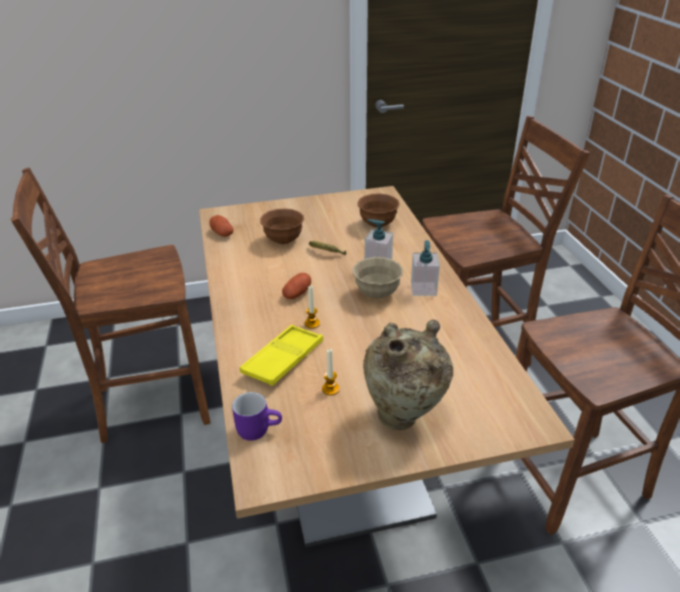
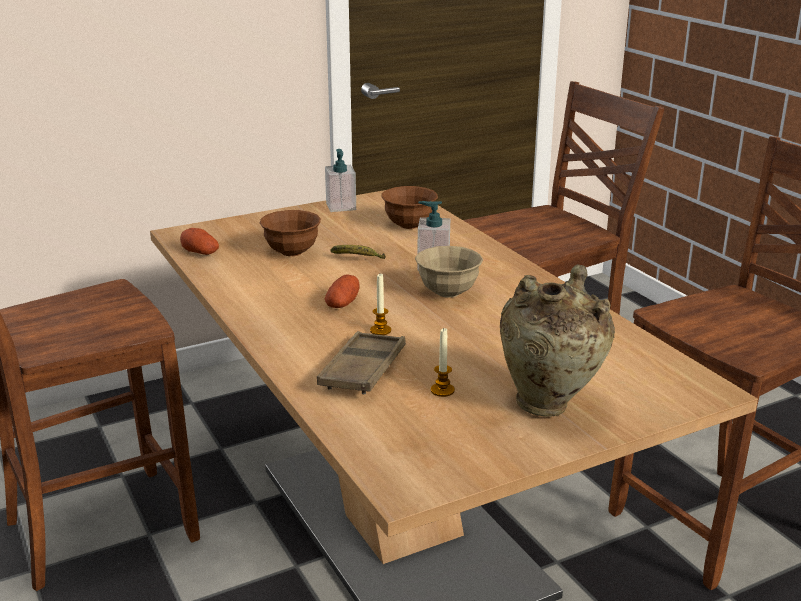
camera: 15 degrees left, 10 degrees down
(258, 428) = (370, 440): purple mug -> none
(283, 359) = (363, 370): yellow tray -> brown tray
(423, 289) = (504, 282): soap dispenser -> soap dispenser (341, 207)

